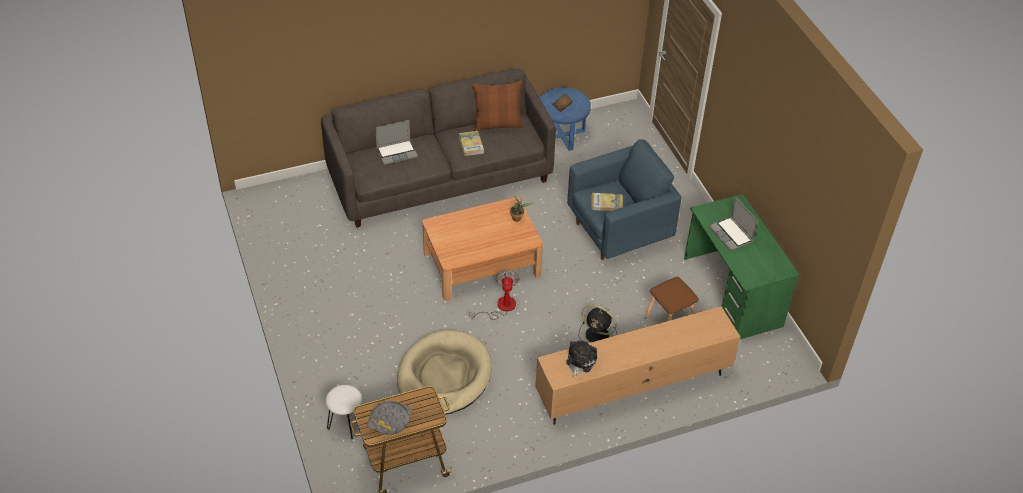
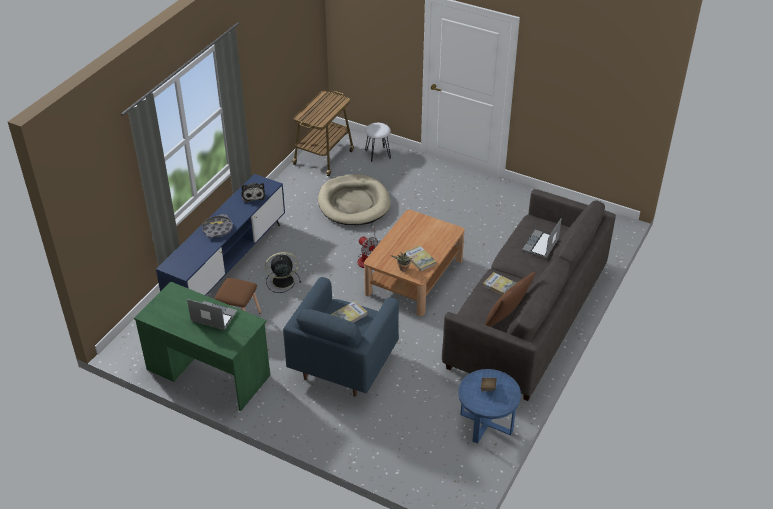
camera: 140 degrees right, 5 degrees down
(389, 420) = (324, 103): grey tray -> grey tray (217, 229)
(494, 217) = (419, 259): none -> book
(633, 386) = (228, 265): brown tv stand -> blue tv stand

